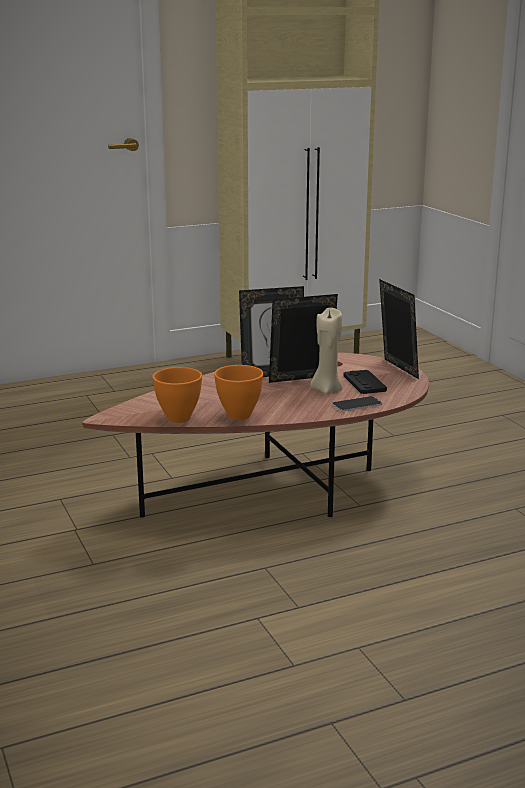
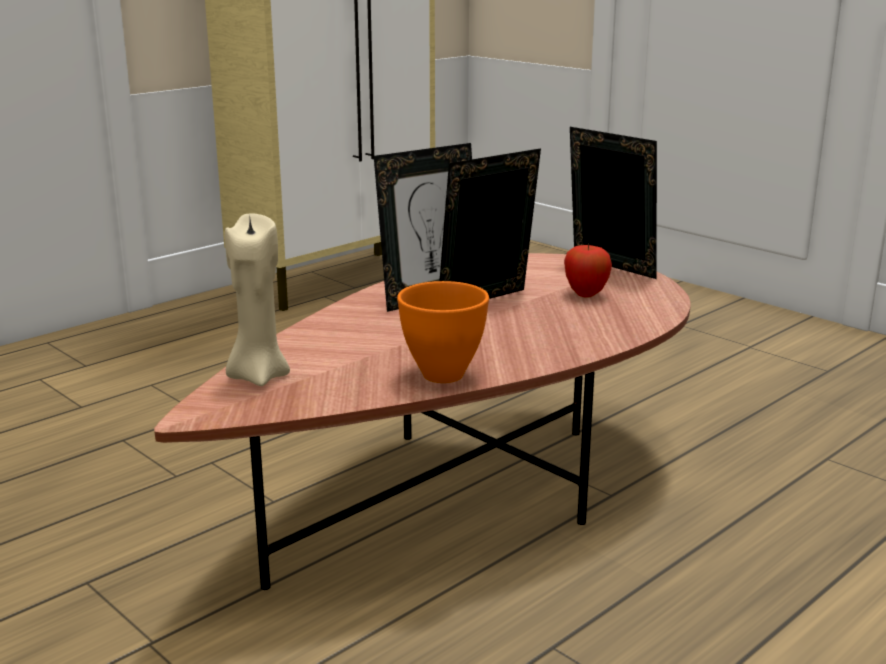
camera: 20 degrees left, 0 degrees up
(179, 419) = (341, 396): orange bowl -> none
(326, 389) = (539, 311): beige candle -> beige candle (258, 376)
(357, 405) = (613, 329): phone -> none
(364, 383) = (586, 294): black game controller -> apple

